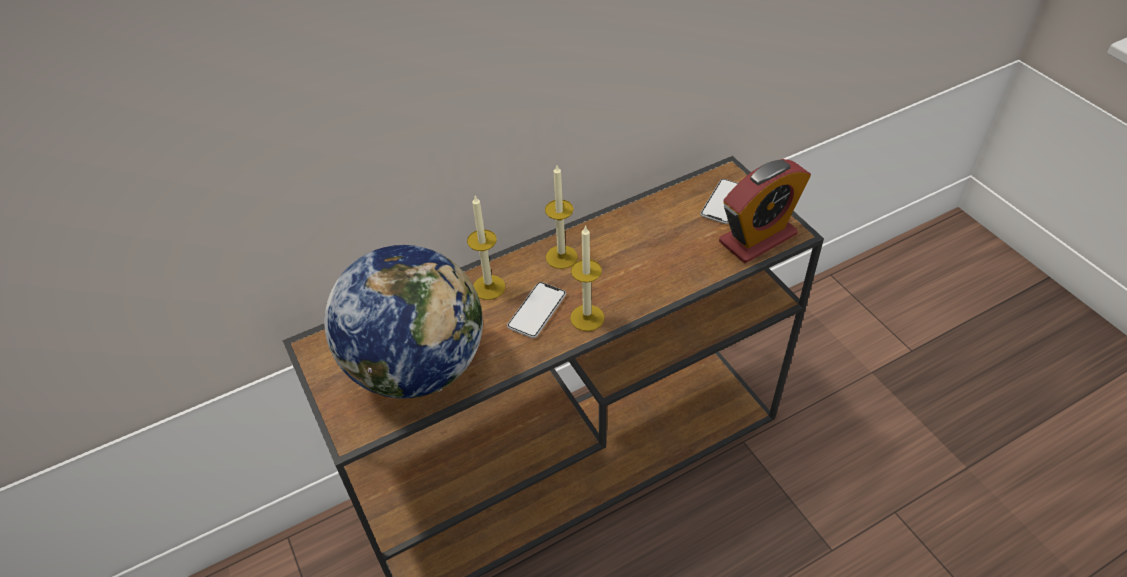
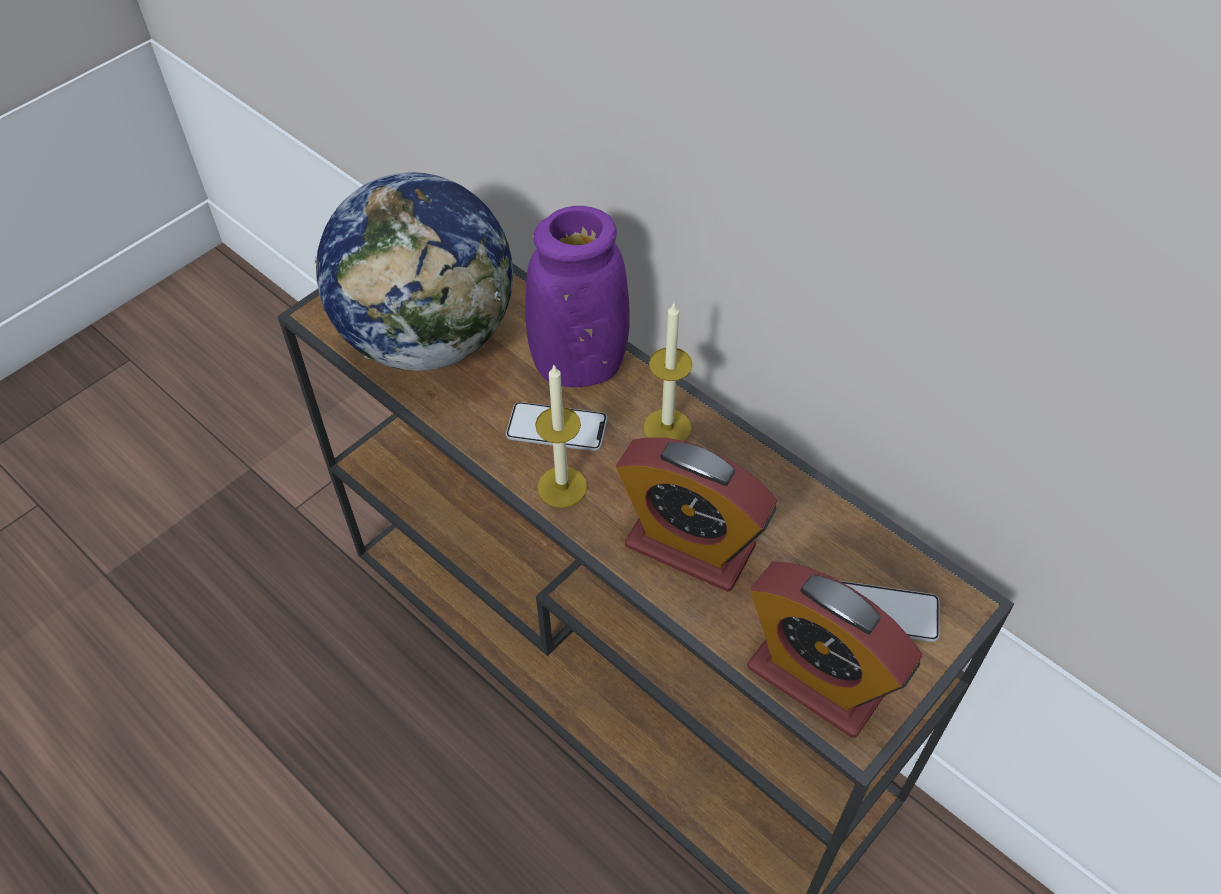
camera: 70 degrees right, 5 degrees up
(489, 287) = (579, 365): candle -> purple vase
(654, 268) = (689, 546): none -> alarm clock

